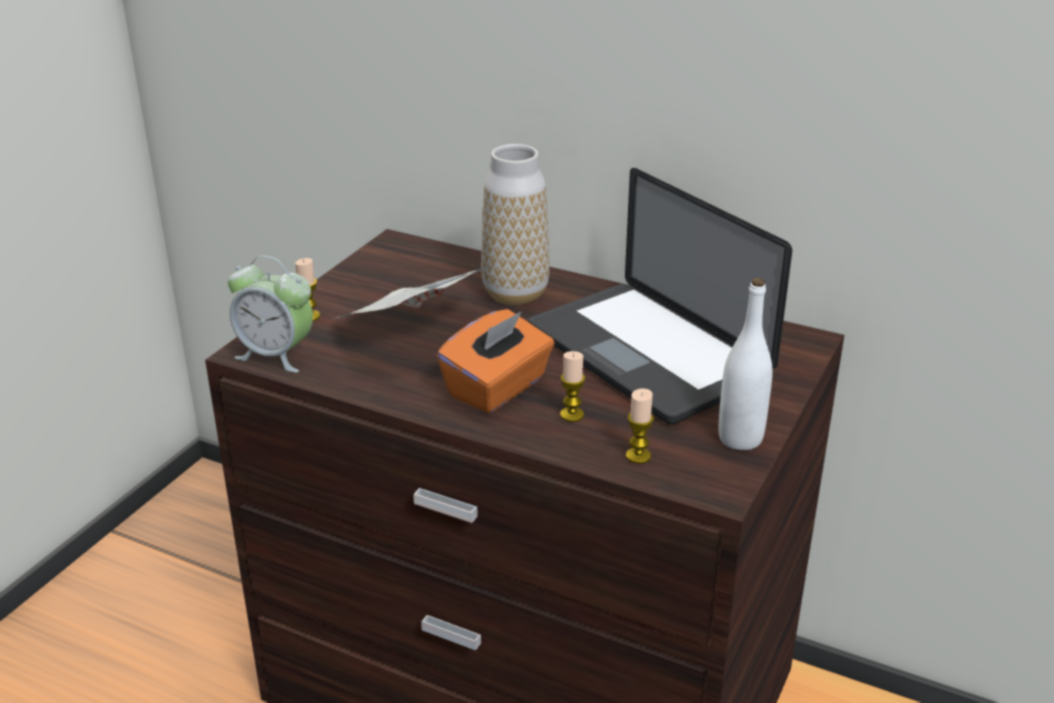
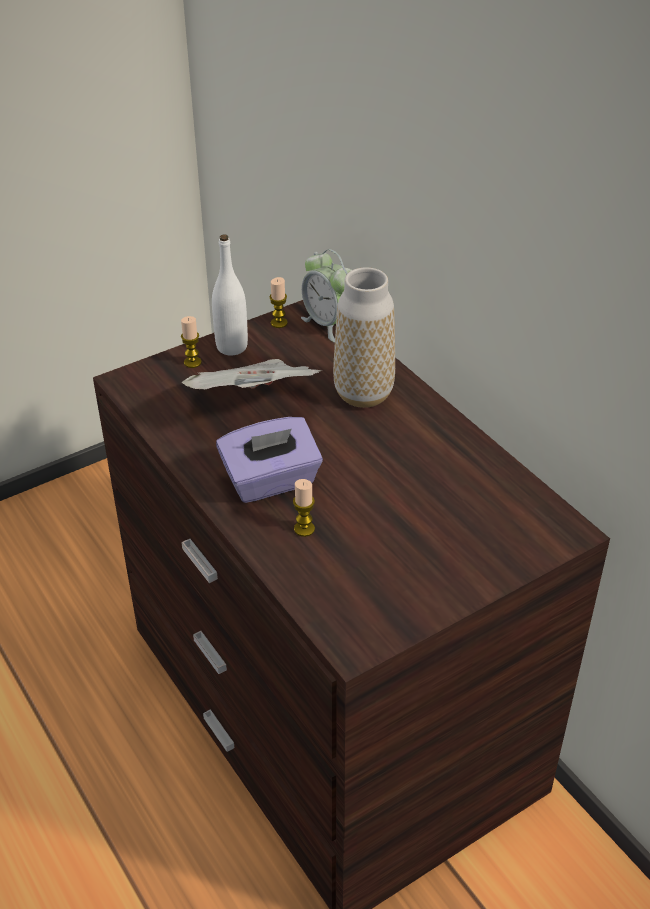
camera: 30 degrees right, 10 degrees up
(276, 355) = (141, 391): alarm clock -> alarm clock (329, 324)
(498, 388) = (271, 481): orange tissue box -> purple tissue box
(638, 456) = (320, 588): candle -> candle (279, 323)
(647, 354) = (416, 493): laptop -> none
(740, 438) = (416, 606): white bottle -> white bottle (232, 347)

